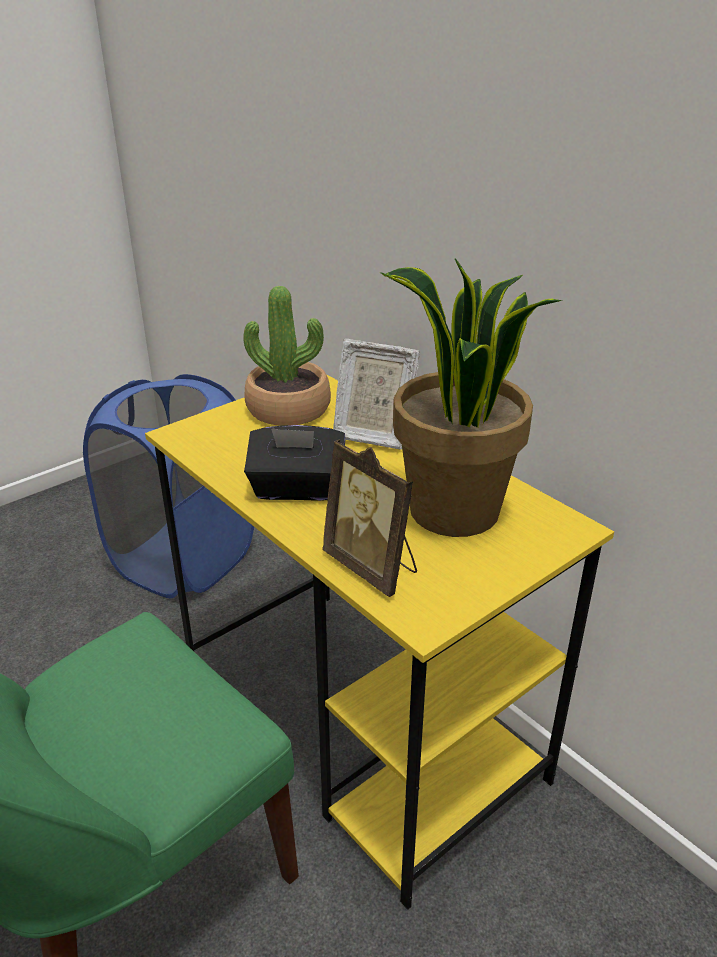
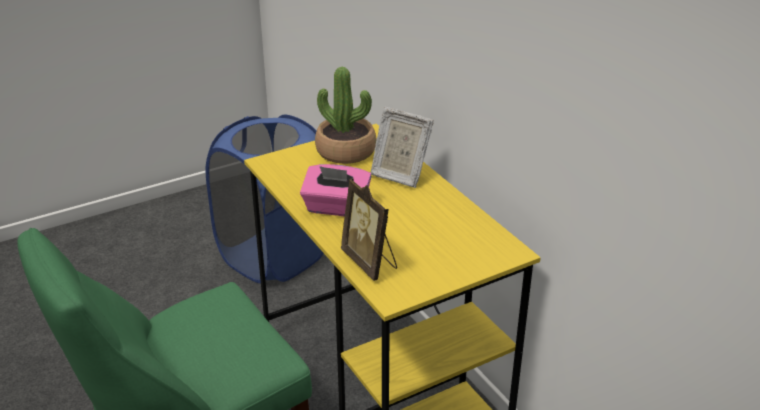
camera: 10 degrees right, 0 degrees up
(297, 489) = (336, 208): black tissue box -> pink tissue box
(453, 512) = (435, 233): potted plant -> none

